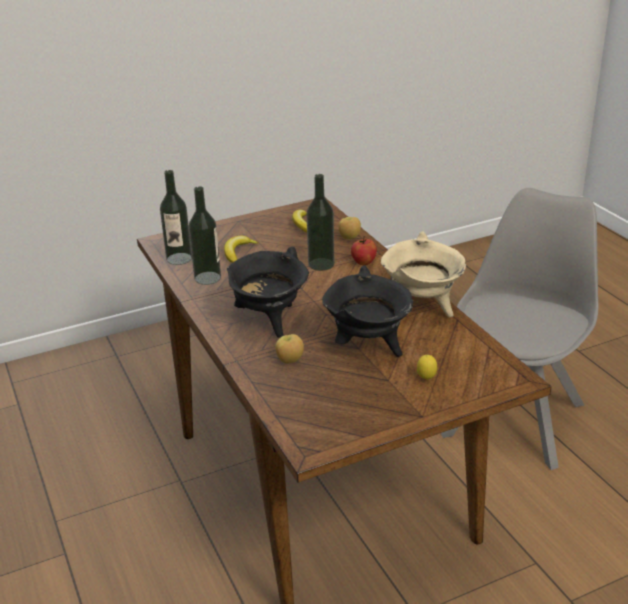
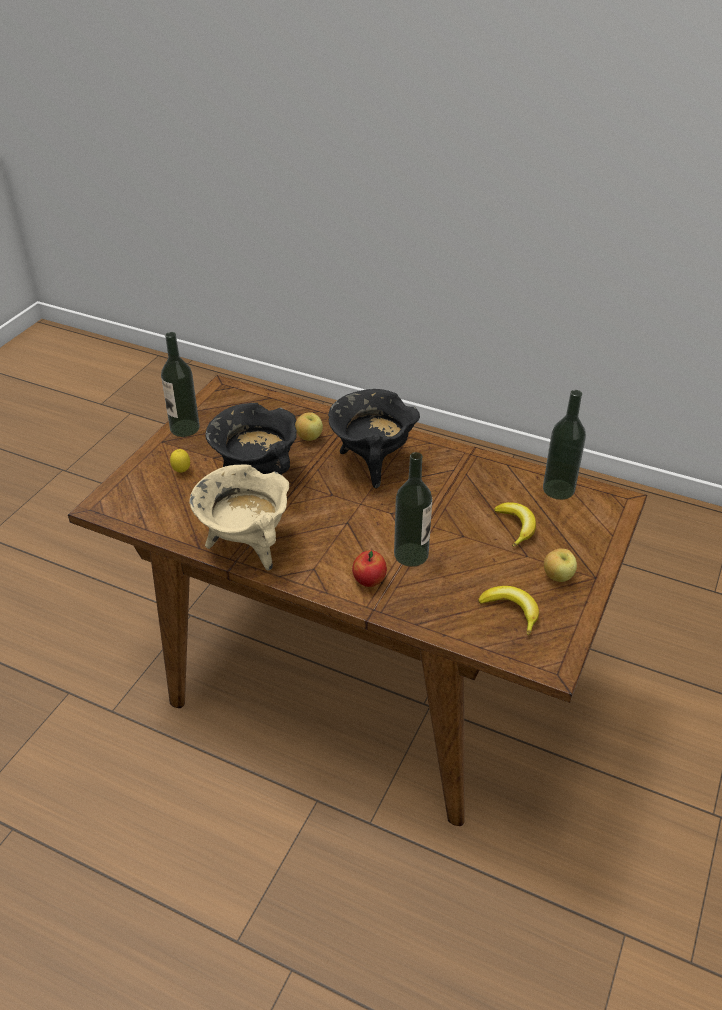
camera: 140 degrees right, 10 degrees up
(207, 278) = (494, 481): bottle -> bottle (184, 428)
(349, 238) = (431, 616): apple -> apple (558, 577)
(515, 416) = (217, 904): grey chair -> none

